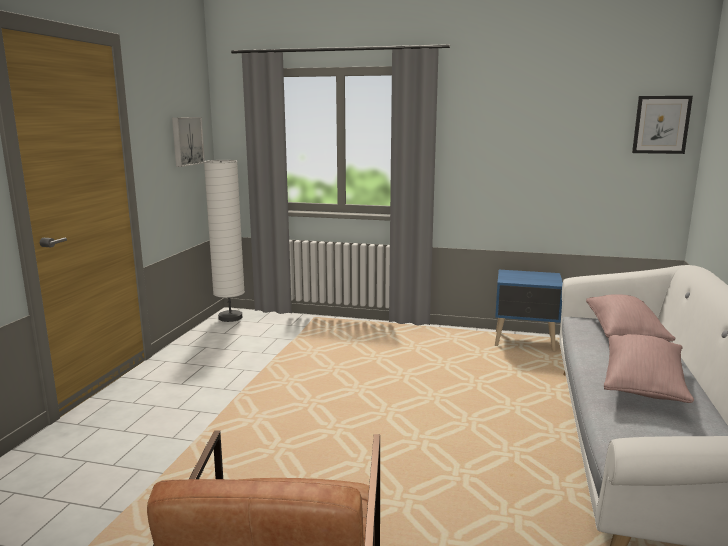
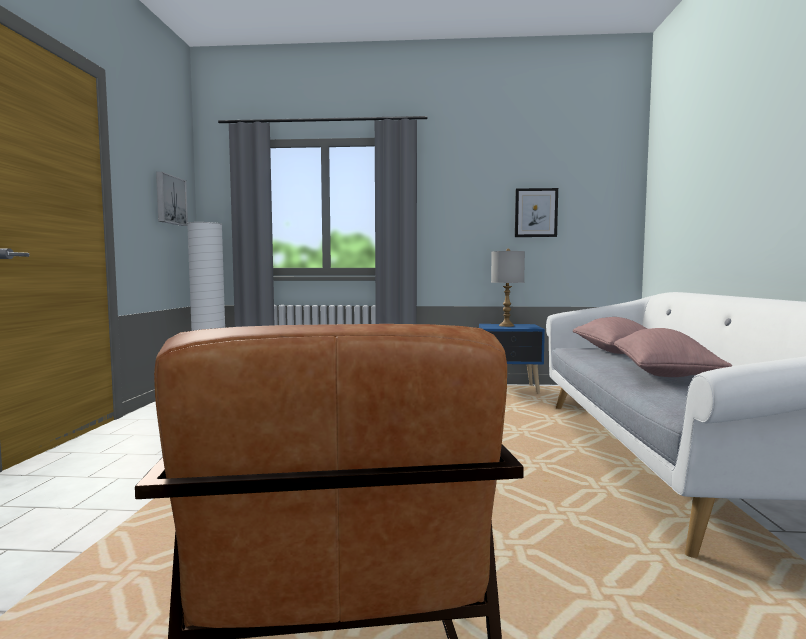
camera: 10 degrees left, 10 degrees down
(525, 276) = (506, 325): none -> grey table lamp
(661, 125) = (611, 187): picture -> picture (536, 213)

